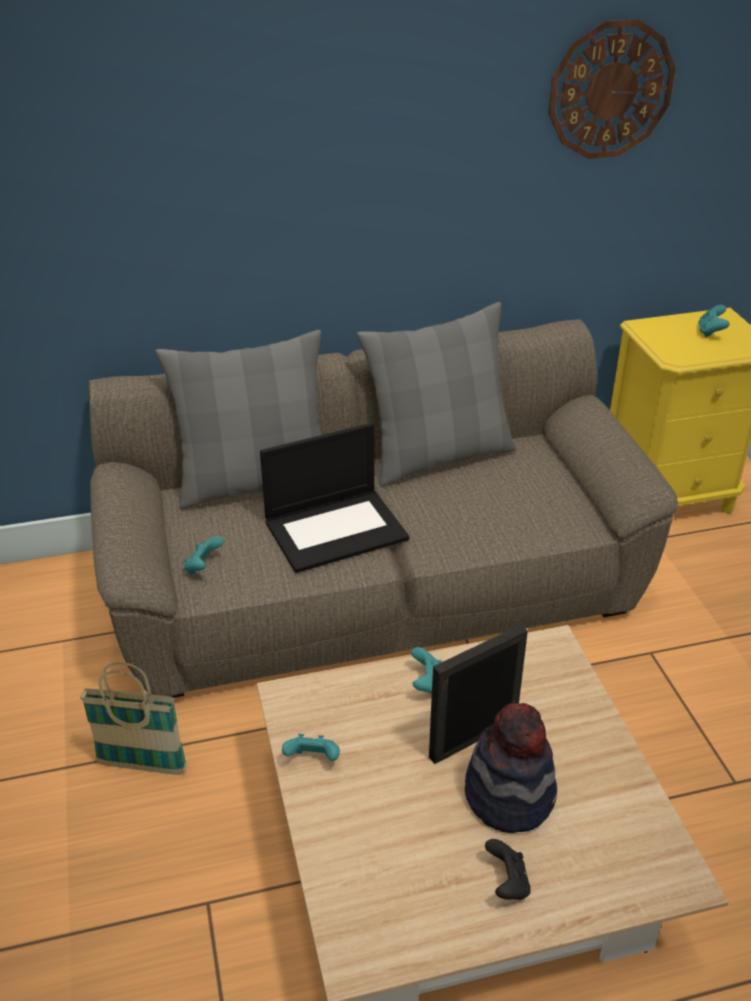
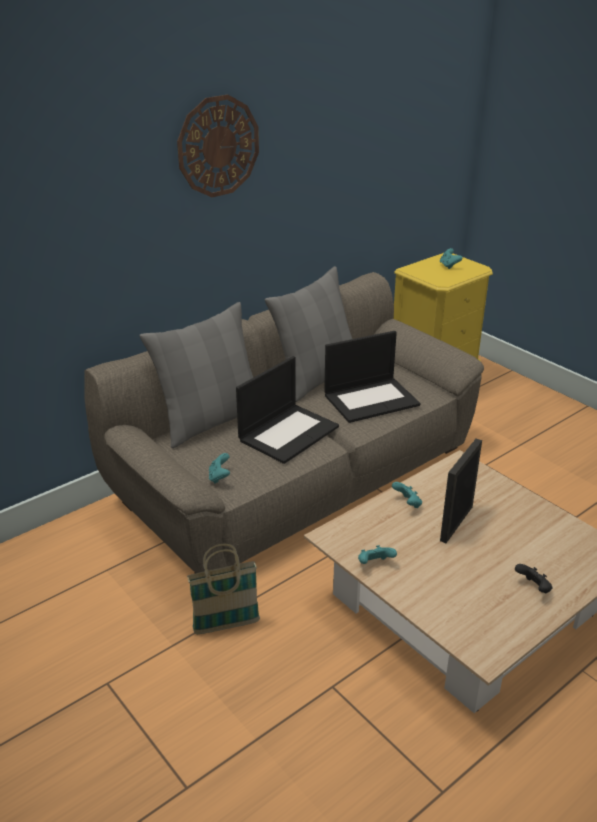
camera: 25 degrees left, 5 degrees down
(487, 511) = (371, 399): none -> laptop
(510, 794) = (499, 544): hat -> none
(610, 90) = (378, 122): wall clock -> wall clock (218, 146)

